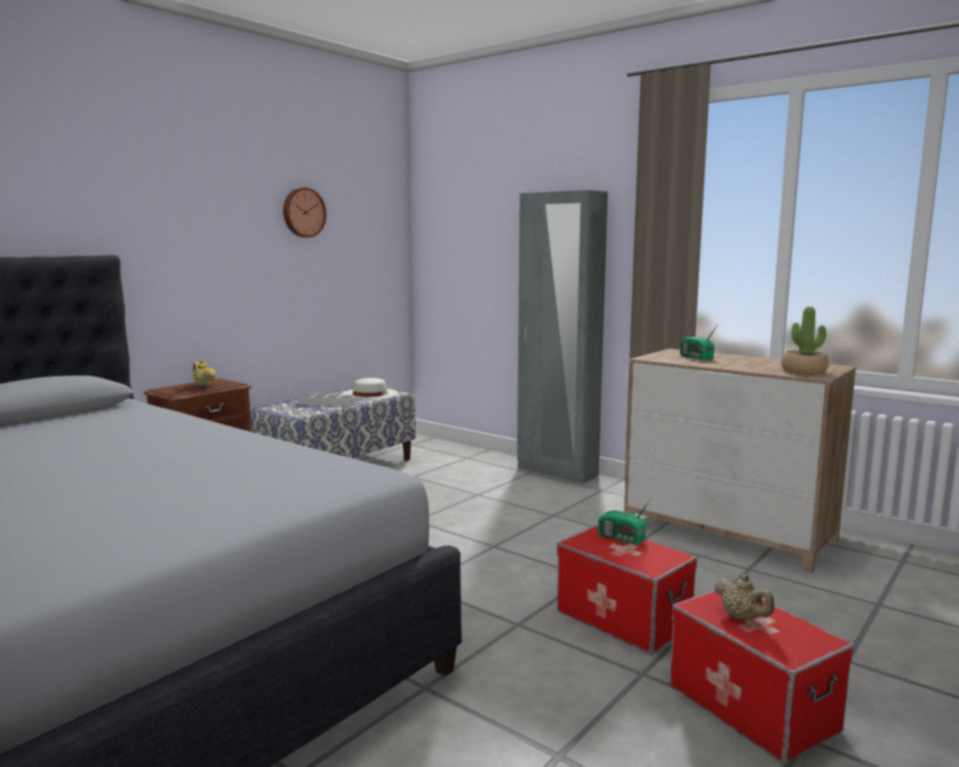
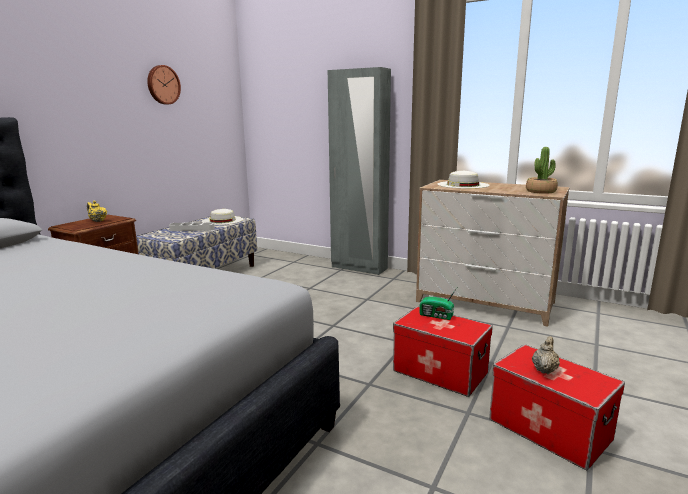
camera: 10 degrees left, 5 degrees up
(696, 357) = (463, 185): radio -> white hat
(742, 618) = (544, 369): beige teapot -> beige teapot turned 105 degrees counterclockwise

